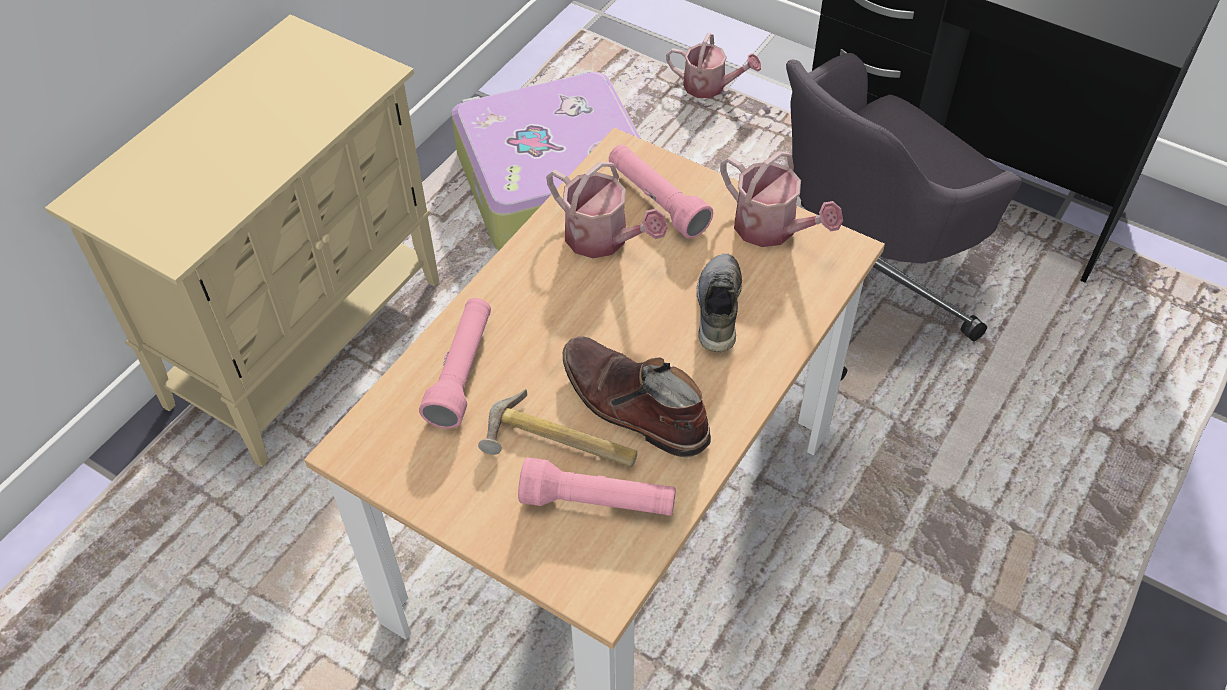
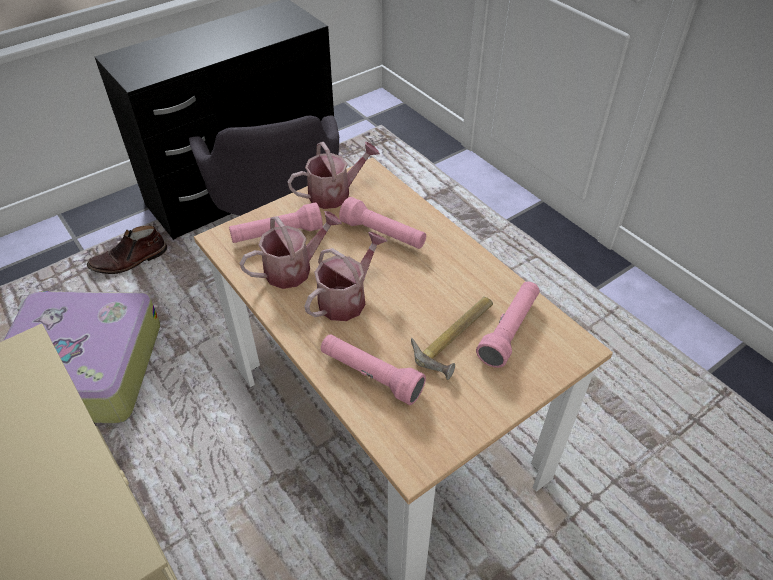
camera: 70 degrees left, 5 degrees down
(632, 405) = (440, 293): brown boot -> brown boot (130, 260)
(710, 87) = (76, 258): watering can -> watering can (347, 298)
(717, 308) = (383, 234): grey shoe -> pink flashlight

